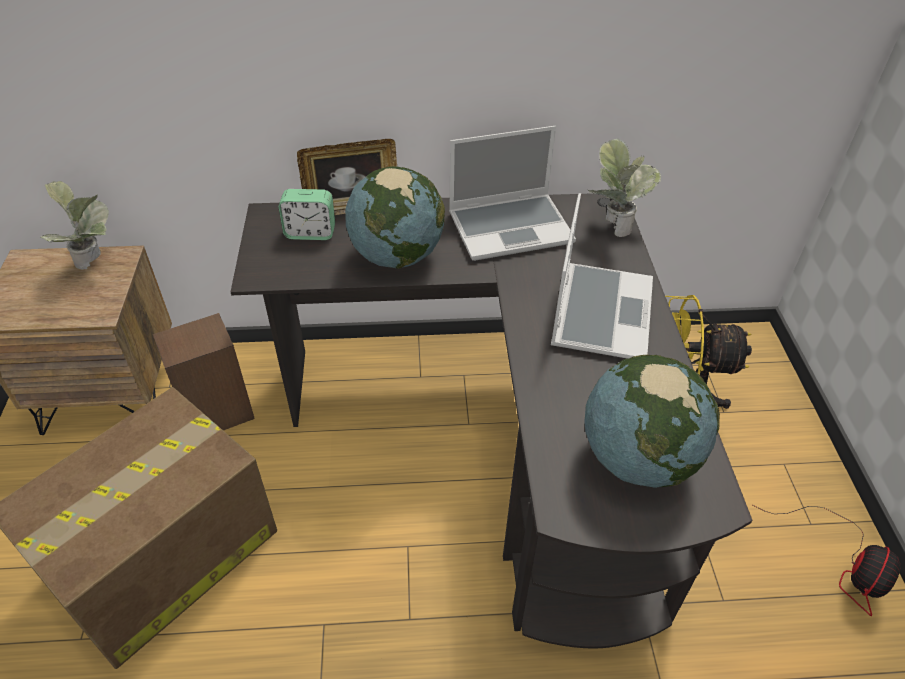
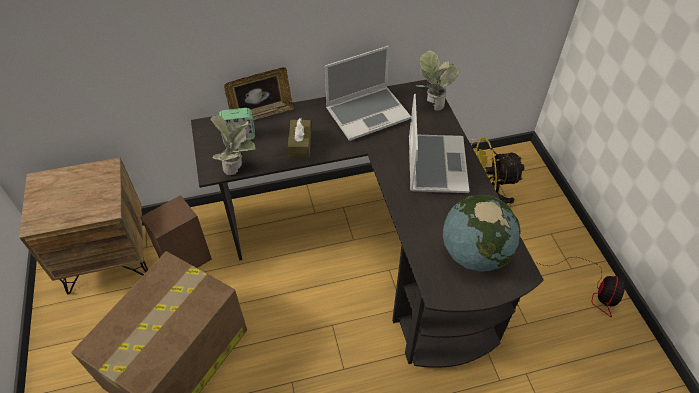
camera: 10 degrees left, 5 degrees up
(95, 263) = (91, 174): potted plant -> potted plant (238, 168)
(397, 256) = (300, 144): globe -> brown tissue box

